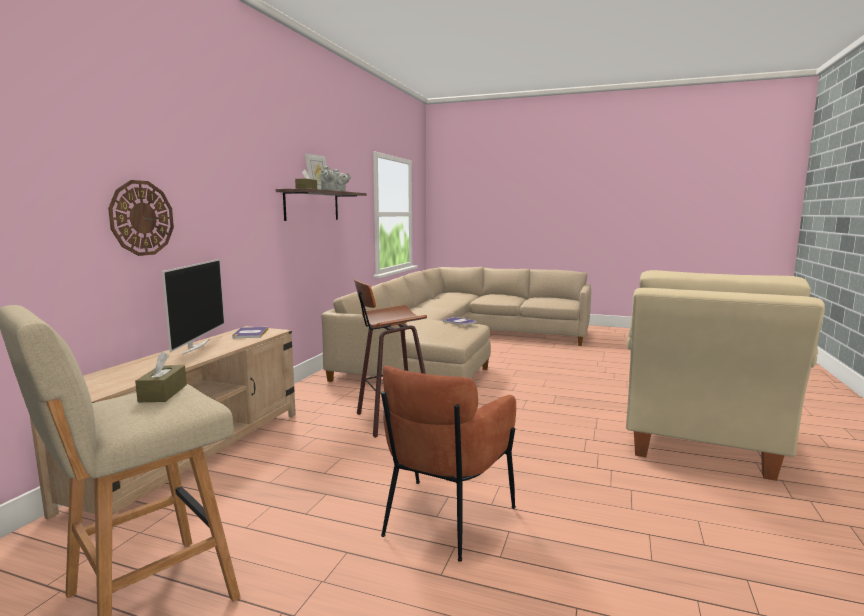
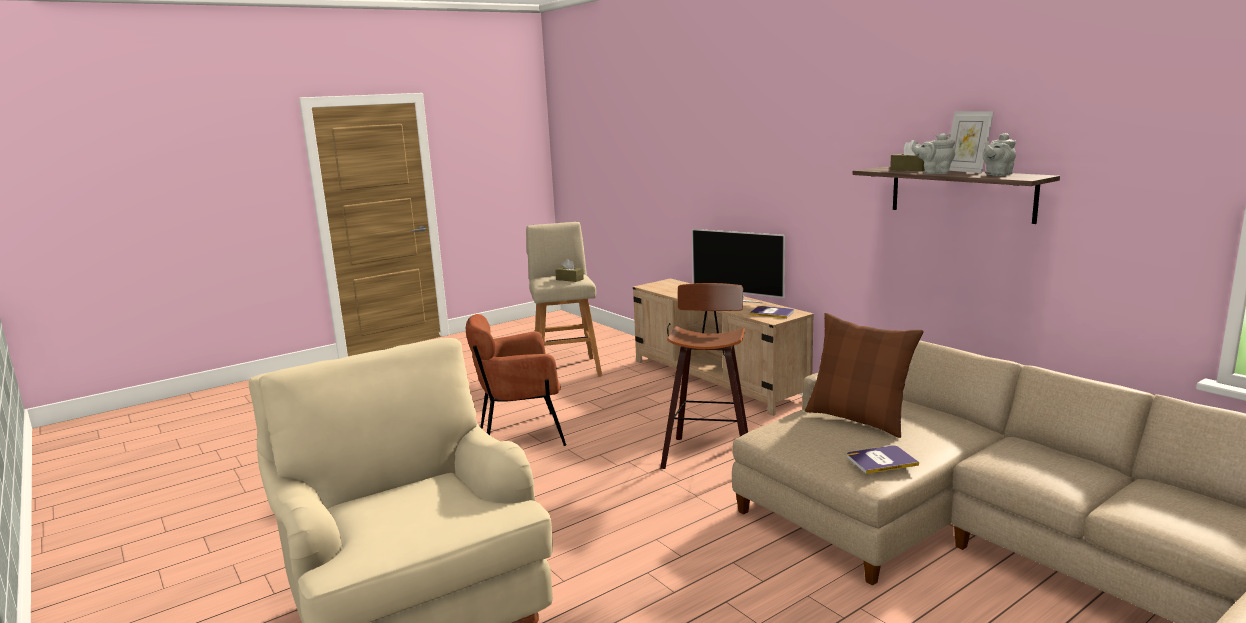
camera: 125 degrees right, 5 degrees up
(141, 218) = (735, 188): wall clock -> none
(416, 327) = (858, 419): none -> brown pillow
(443, 519) = (521, 434): brown armchair -> brown armchair turned 75 degrees counterclockwise

